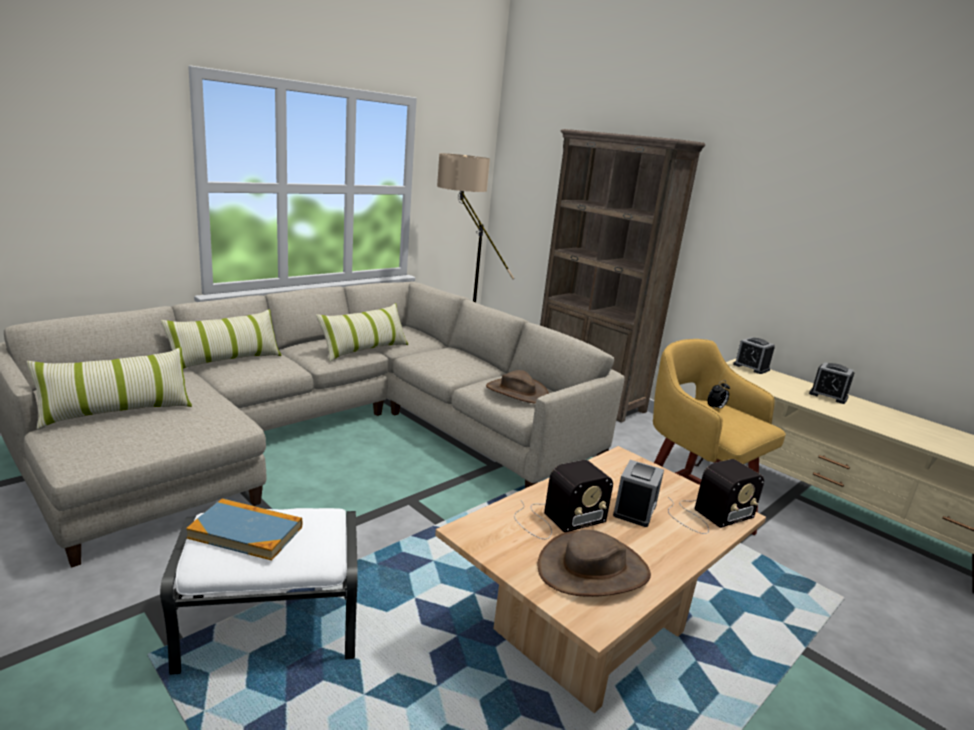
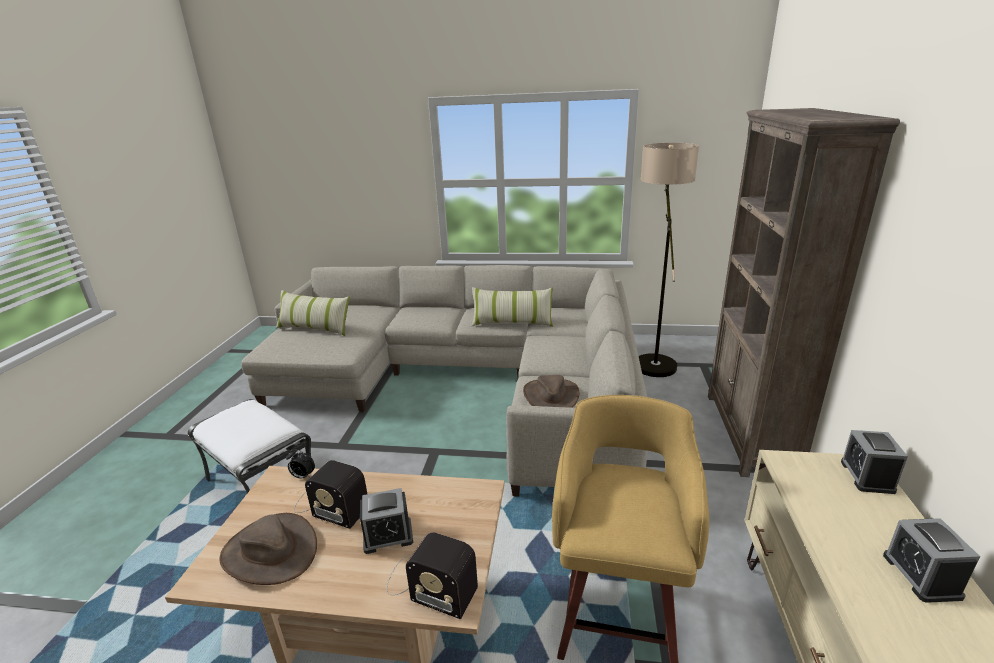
camera: 55 degrees right, 5 degrees up
(225, 360) = (417, 309): pillow -> none
(246, 532) = (238, 419): book -> none
(715, 408) = (638, 494): alarm clock -> alarm clock (303, 476)

